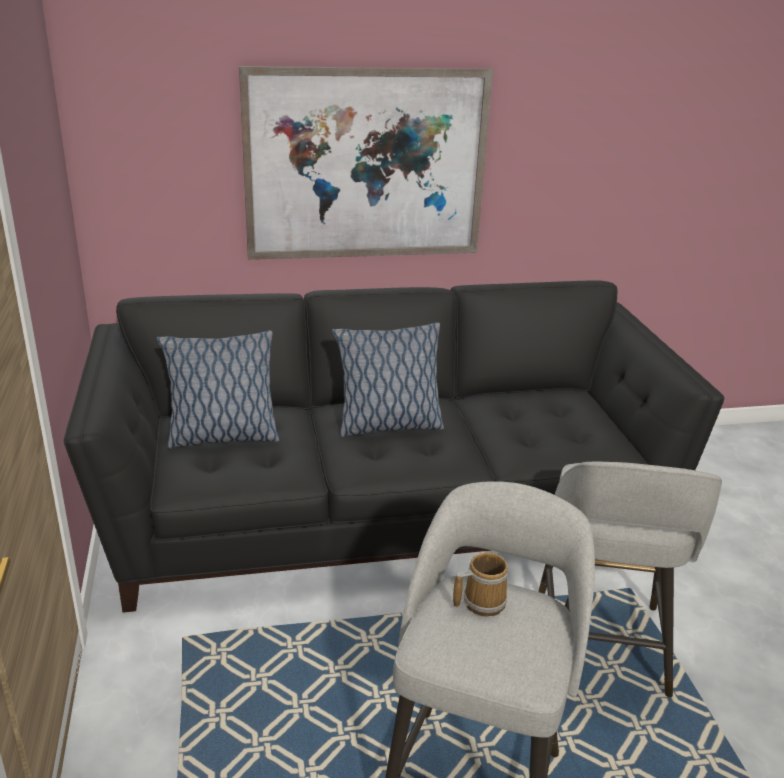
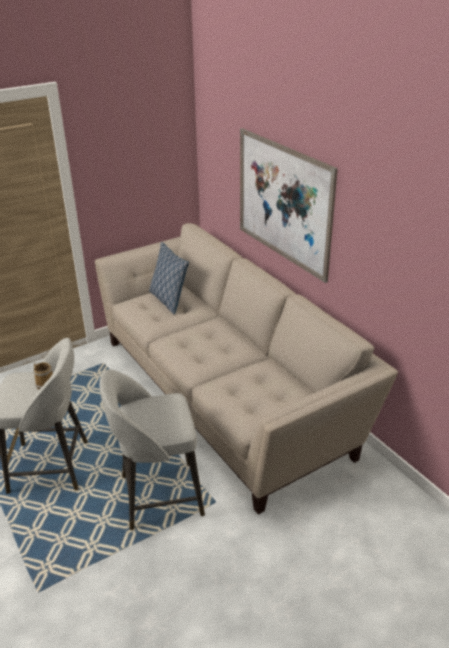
camera: 70 degrees right, 5 degrees up
(387, 425) = (212, 339): pillow -> none
(387, 512) = (226, 392): black sofa -> beige sofa

